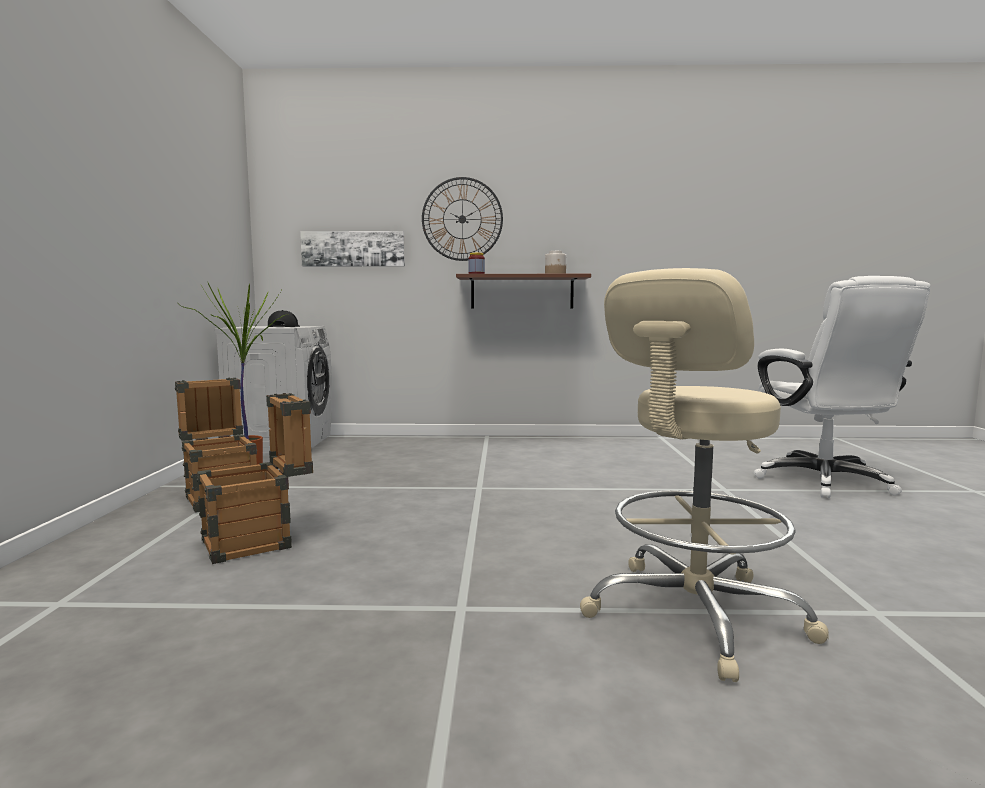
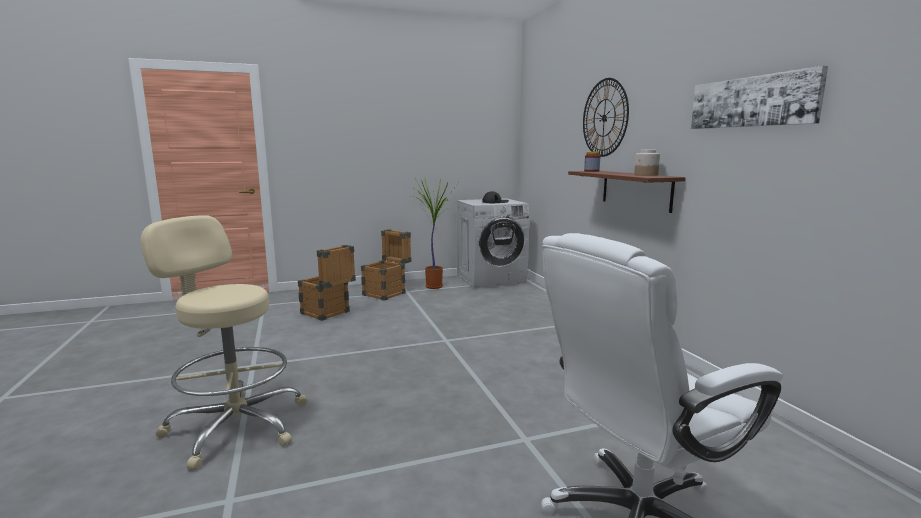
camera: 70 degrees right, 5 degrees up
(353, 249) = (552, 146): picture -> picture (752, 102)

